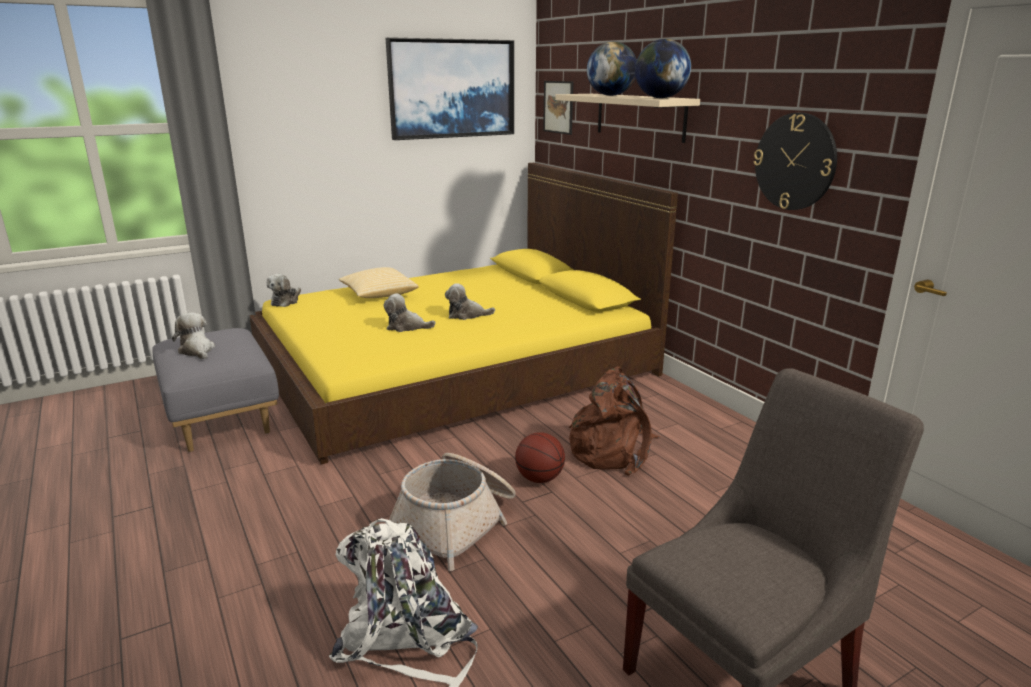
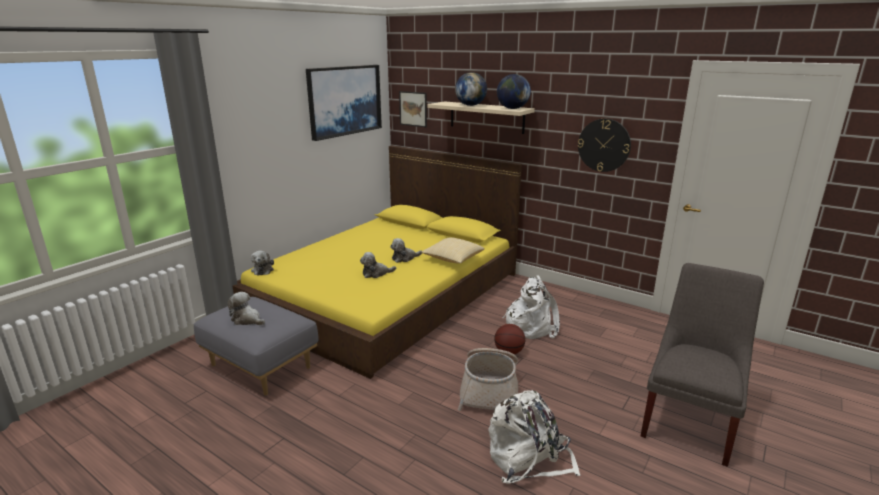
camera: 25 degrees left, 0 degrees up
(378, 295) = (327, 254): pillow -> pillow (453, 259)
(612, 451) = (531, 326): brown backpack -> white backpack

